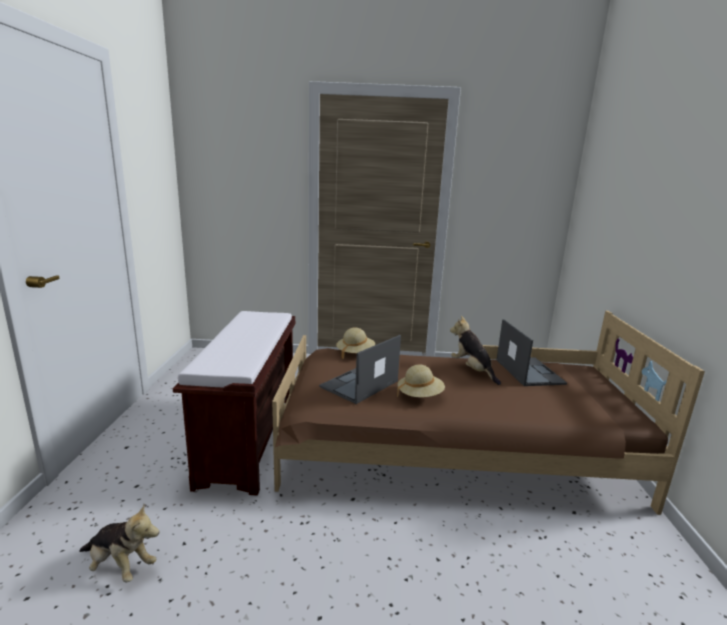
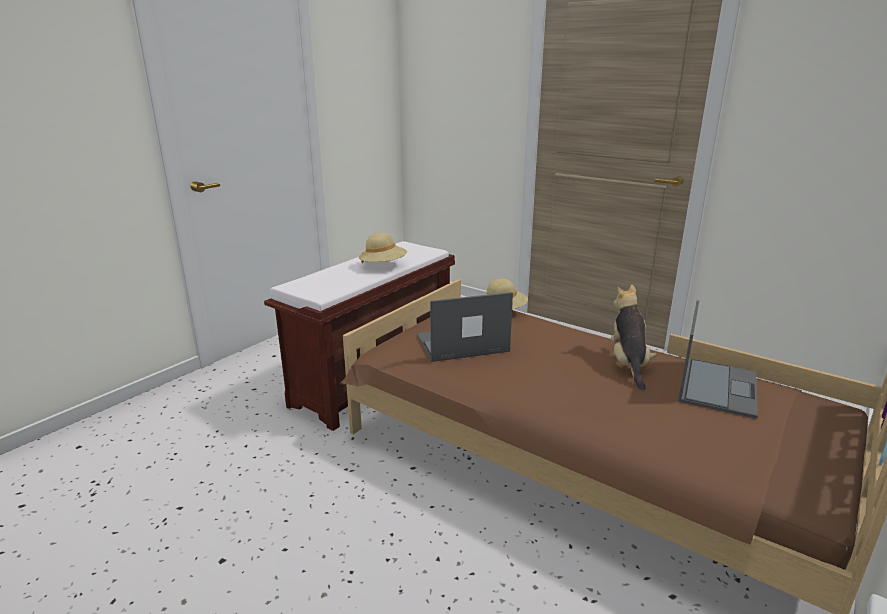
camera: 35 degrees right, 5 degrees up
(120, 566) = (194, 443): plush toy -> none
(419, 396) = (514, 373): beige hat -> beige hat (383, 266)

